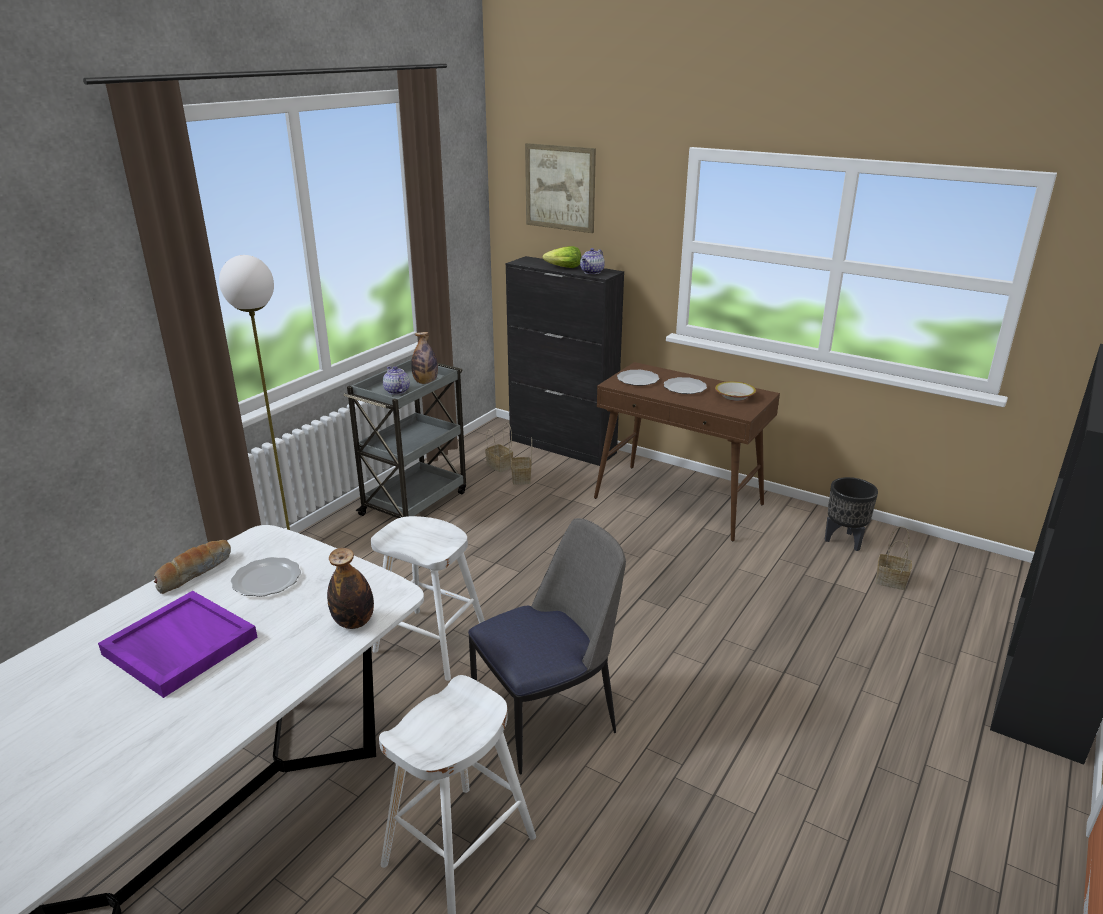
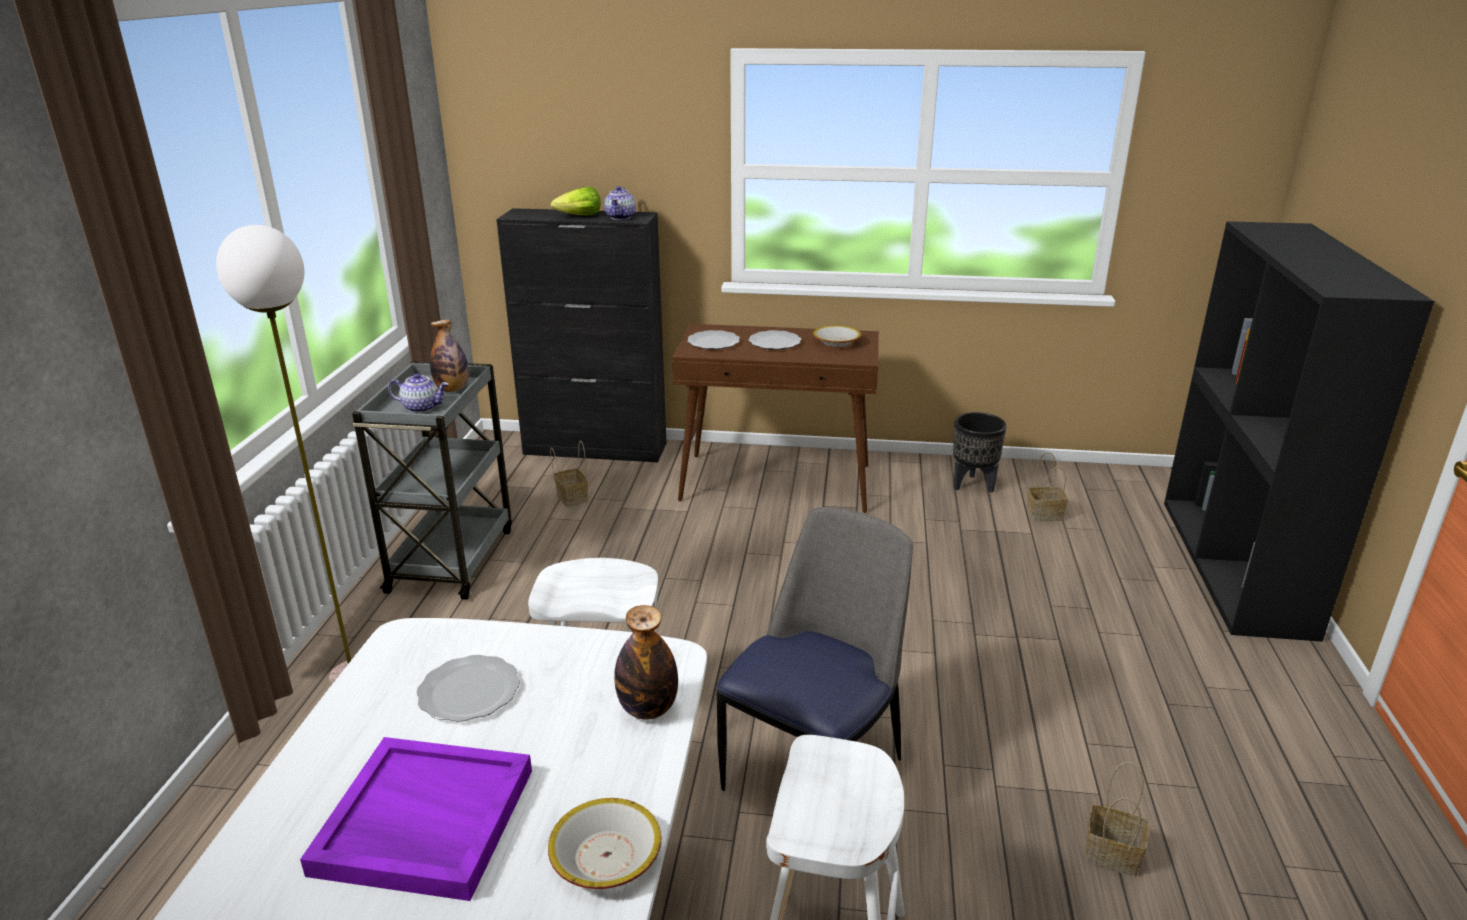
camera: 25 degrees left, 0 degrees up
(194, 572) = (345, 713): bread -> none
(251, 700) = (607, 856): none -> bowl
(396, 391) = (422, 407): teapot -> teapot turned 150 degrees clockwise
(500, 466) = (534, 488): basket -> basket (1113, 854)
(560, 187) = (553, 113): picture -> none

